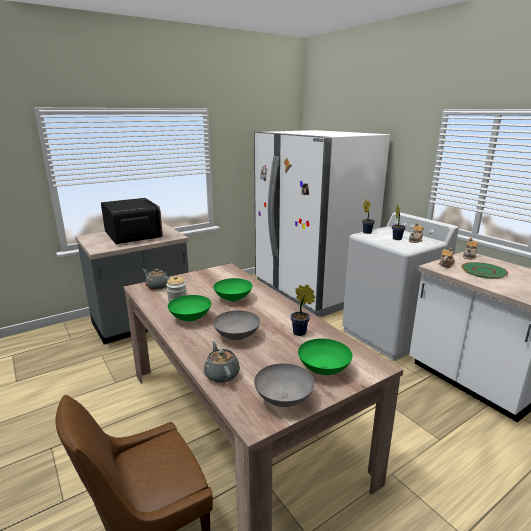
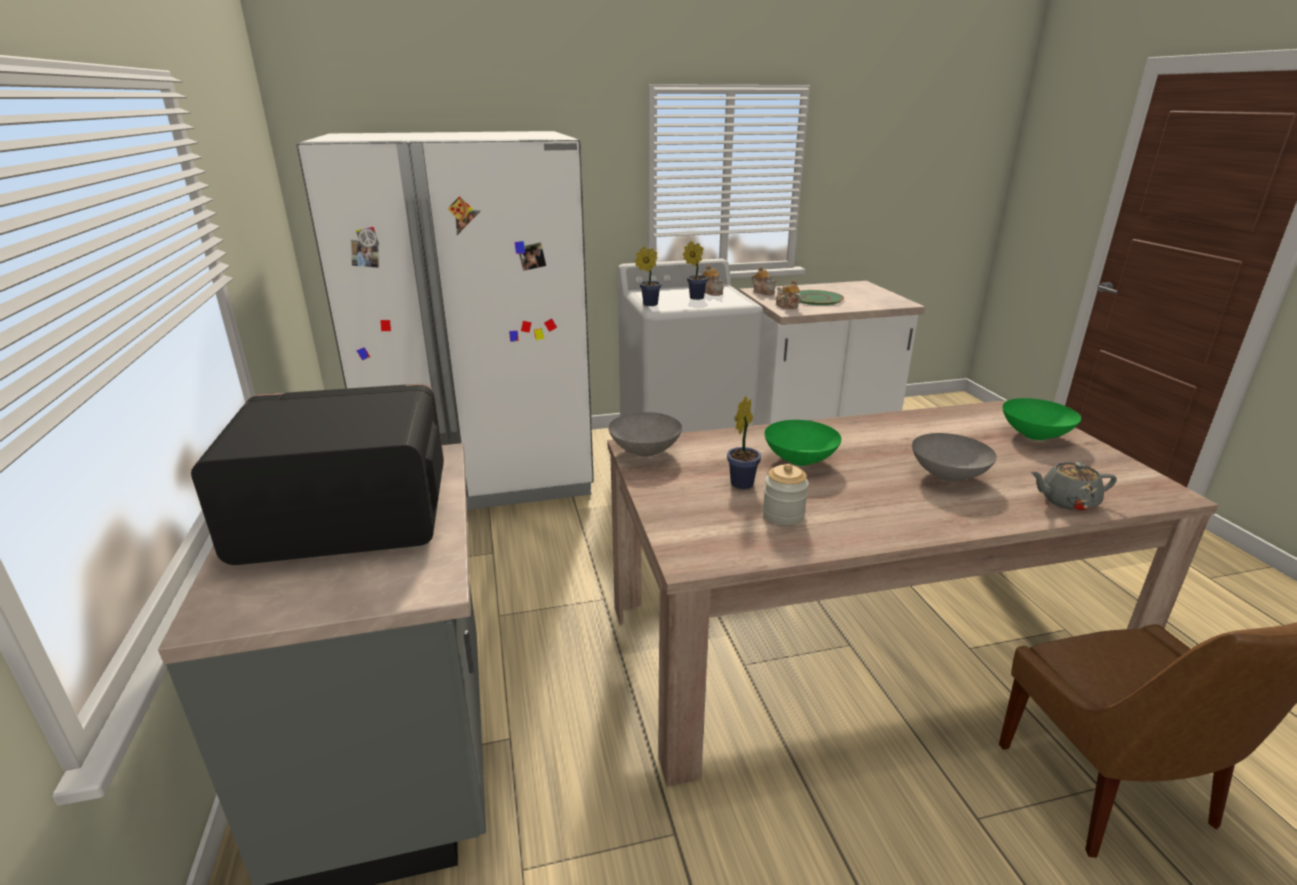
camera: 70 degrees left, 5 degrees up
(157, 286) = (695, 533): grey teapot -> none
(190, 318) = (875, 509): green bowl -> none
(283, 399) = (1111, 469): grey bowl -> grey bowl (644, 452)
(301, 333) = (935, 430): potted plant -> potted plant (743, 482)

